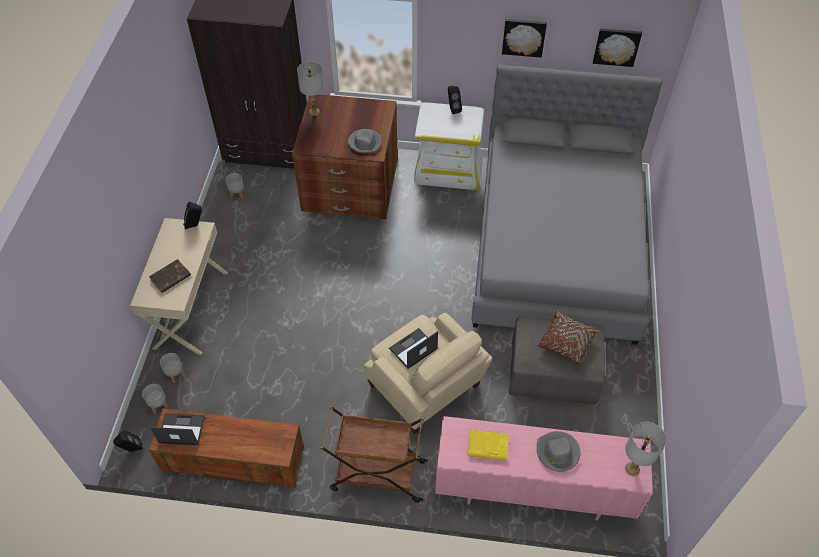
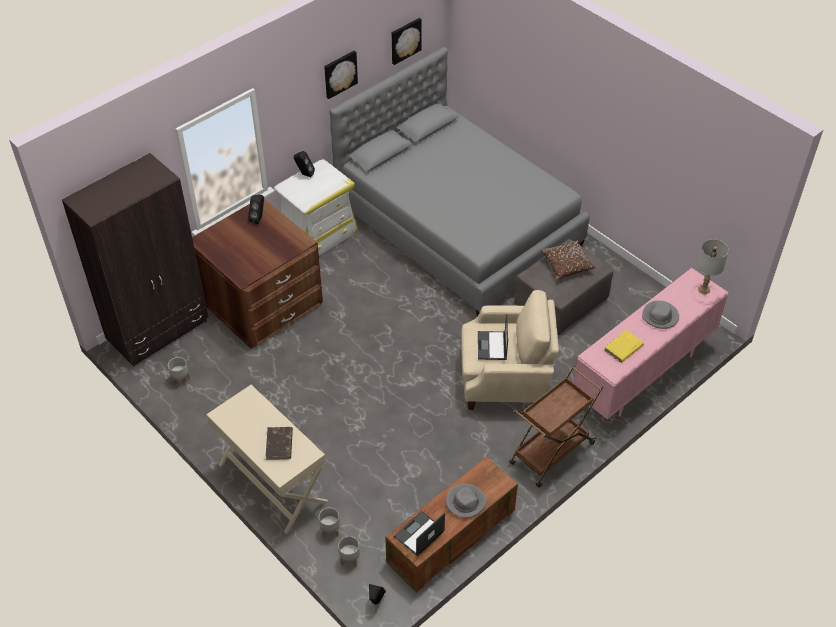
camera: 50 degrees left, 5 degrees down
(195, 225) = (239, 398): black speaker -> black speaker (259, 218)
(314, 112) = (211, 249): grey table lamp -> none
(365, 142) = (284, 240): grey hat -> grey hat (465, 501)

